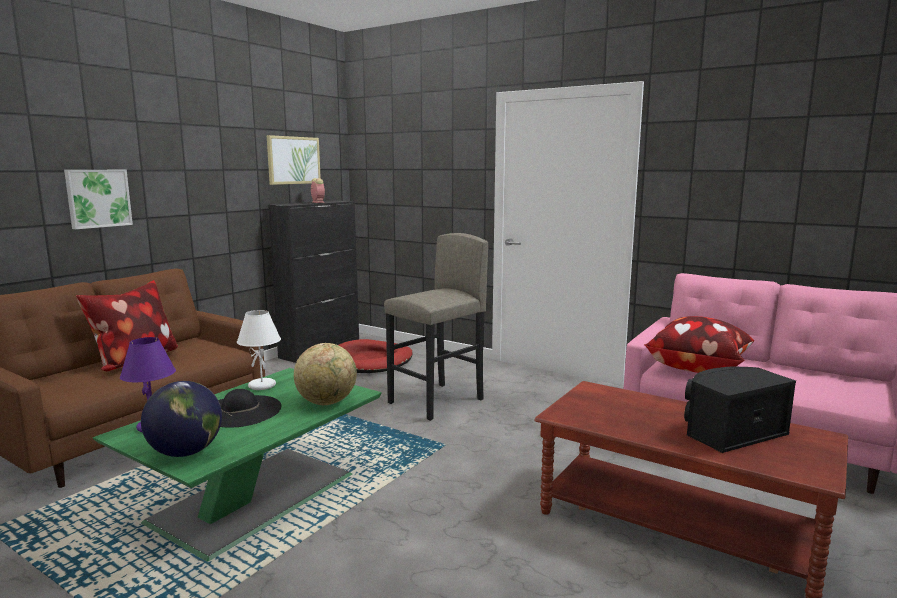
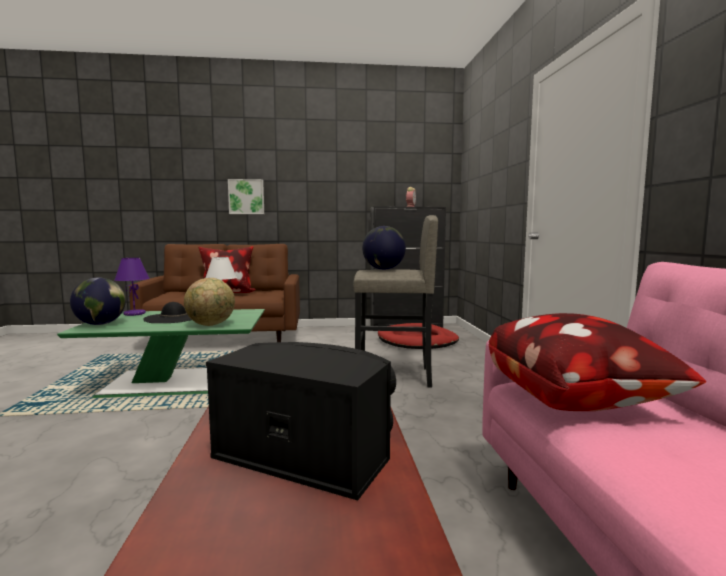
camera: 50 degrees right, 5 degrees down
(293, 160) = (400, 175): picture -> none
(429, 294) = (383, 269): none -> globe

